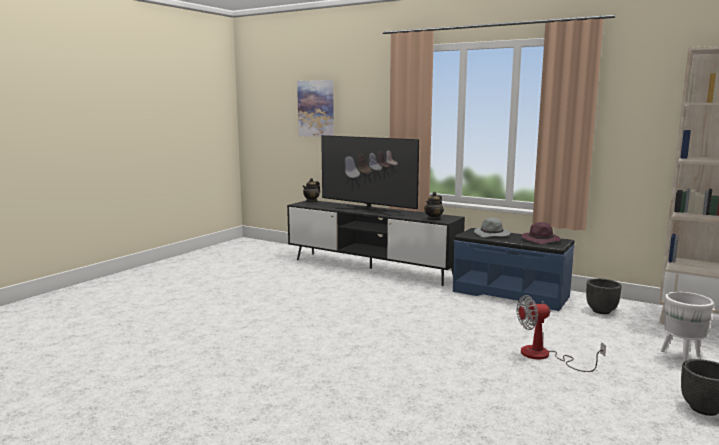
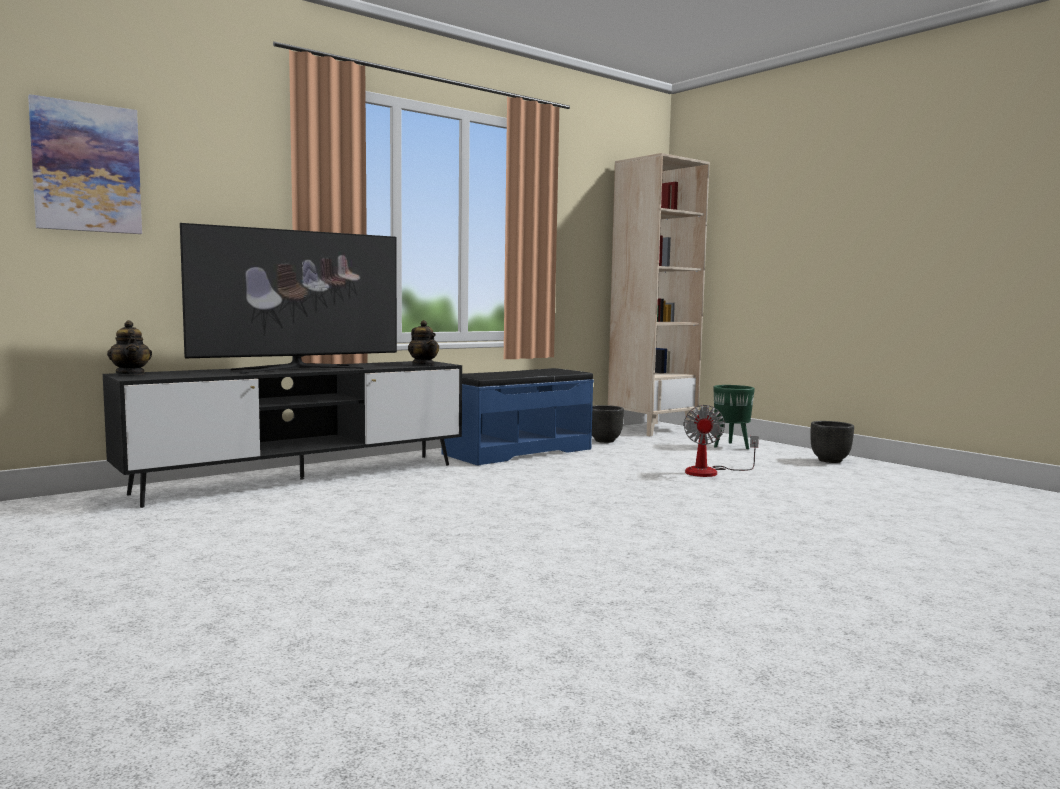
camera: 70 degrees left, 5 degrees down
(492, 234) = (498, 374): grey hat -> none
(541, 240) = (548, 371): purple hat -> none
(682, 358) = (731, 446): white planter -> green planter

